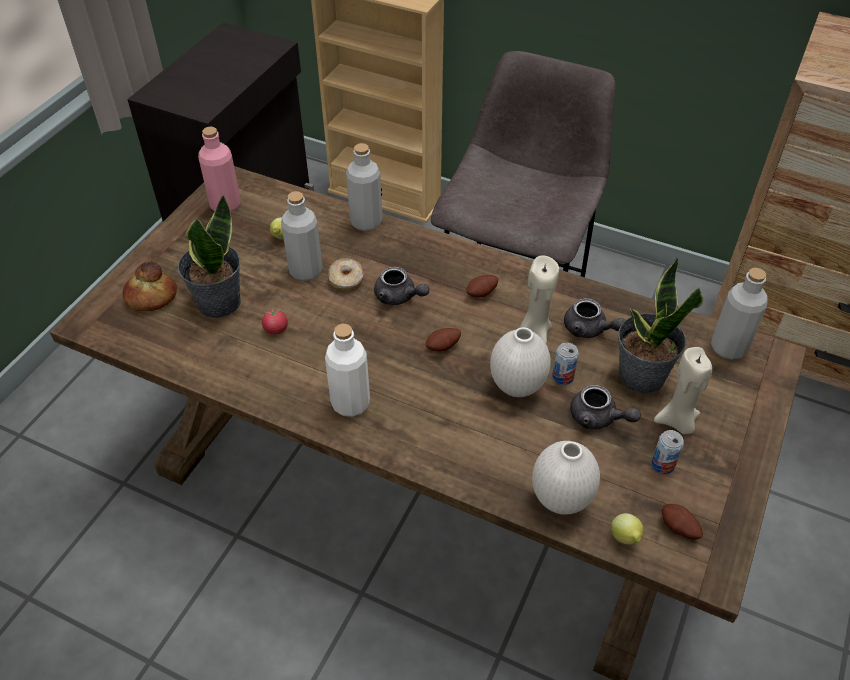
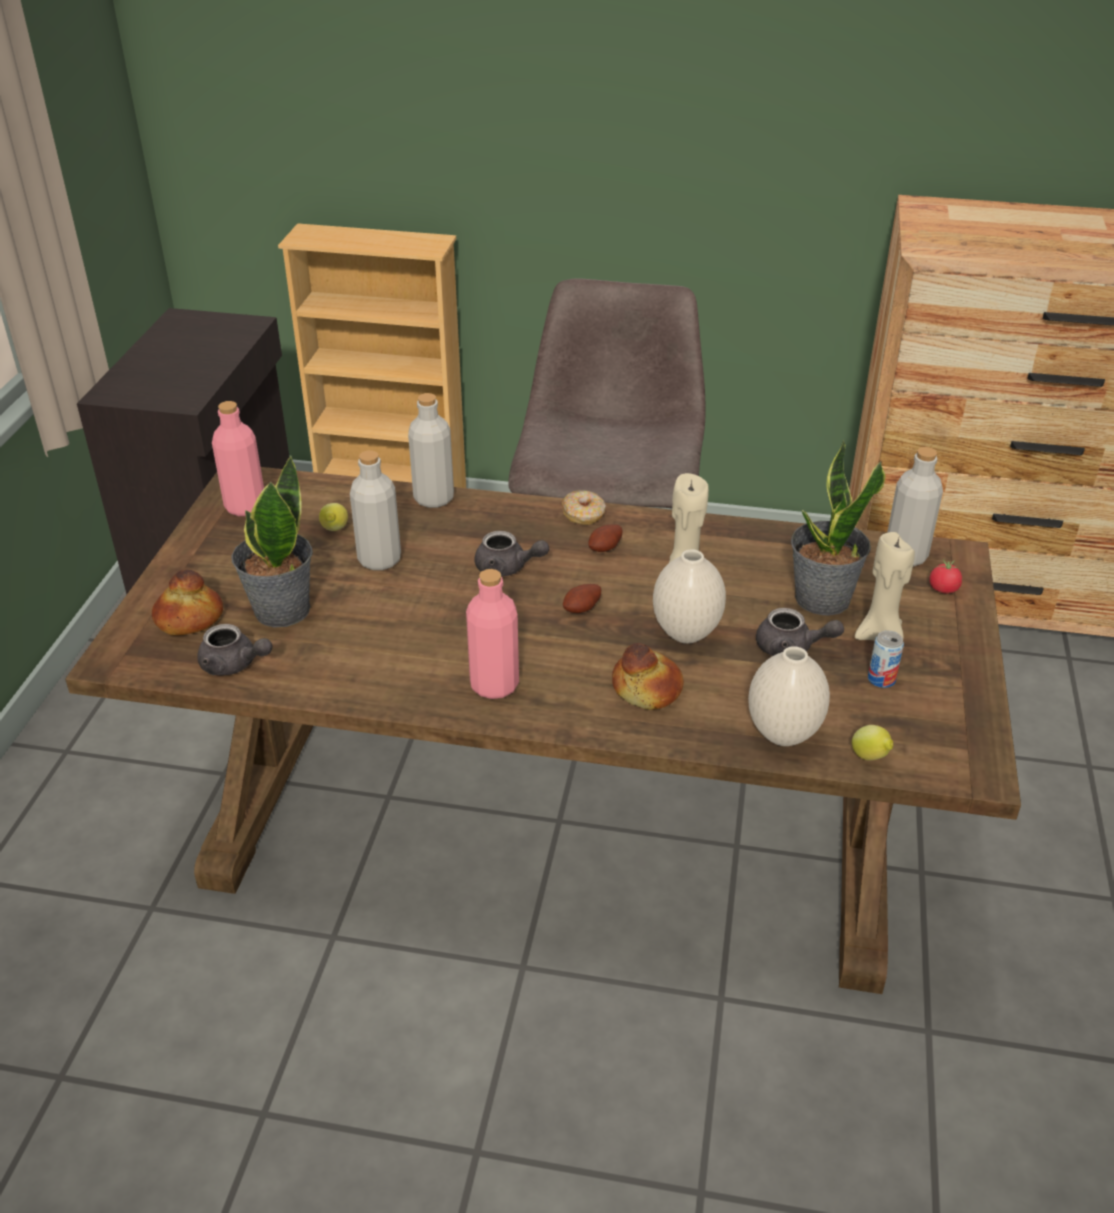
camera: 15 degrees left, 10 degrees down
(276, 329) = (368, 625): tomato -> tomato (943, 589)
(346, 279) = (434, 560): donut -> donut (583, 514)
(350, 403) = (494, 685): white bottle -> pink bottle
(467, 432) = (647, 688): none -> bread
(562, 376) = (734, 615): can -> none
(589, 330) = (745, 564): grey teapot -> grey teapot (234, 665)
(678, 529) = (924, 737): potato -> none

